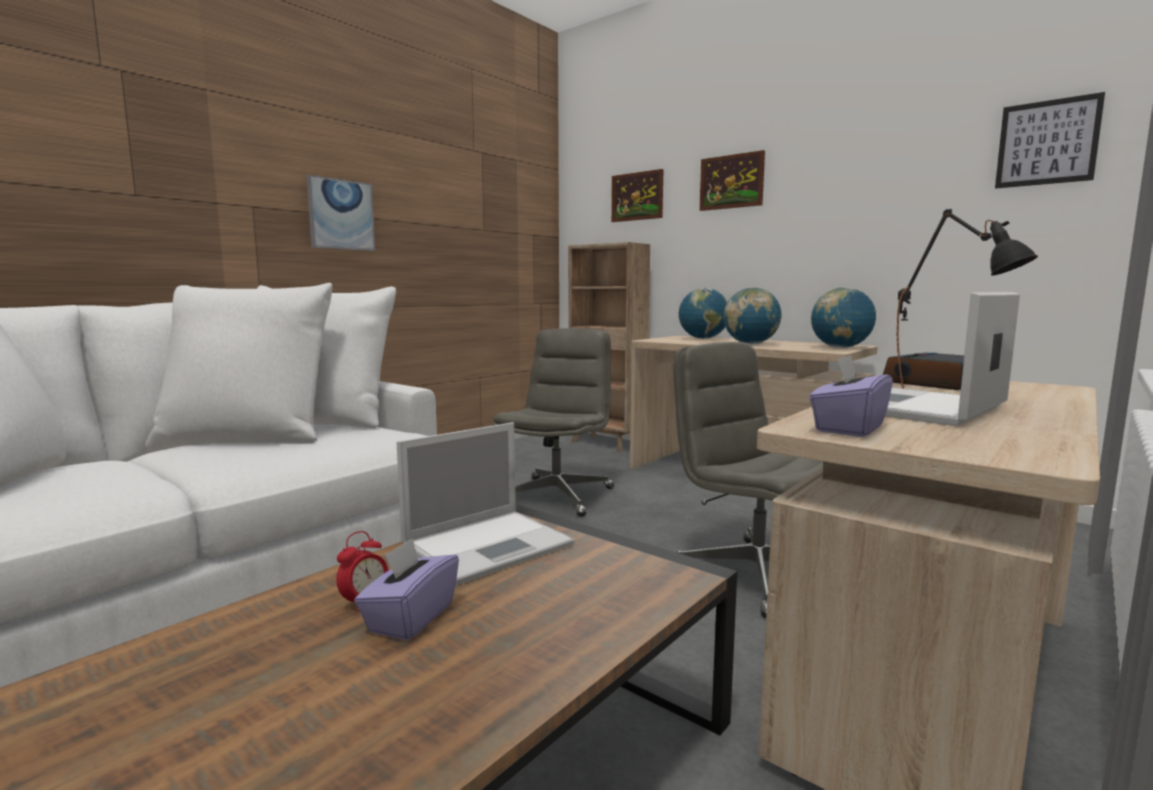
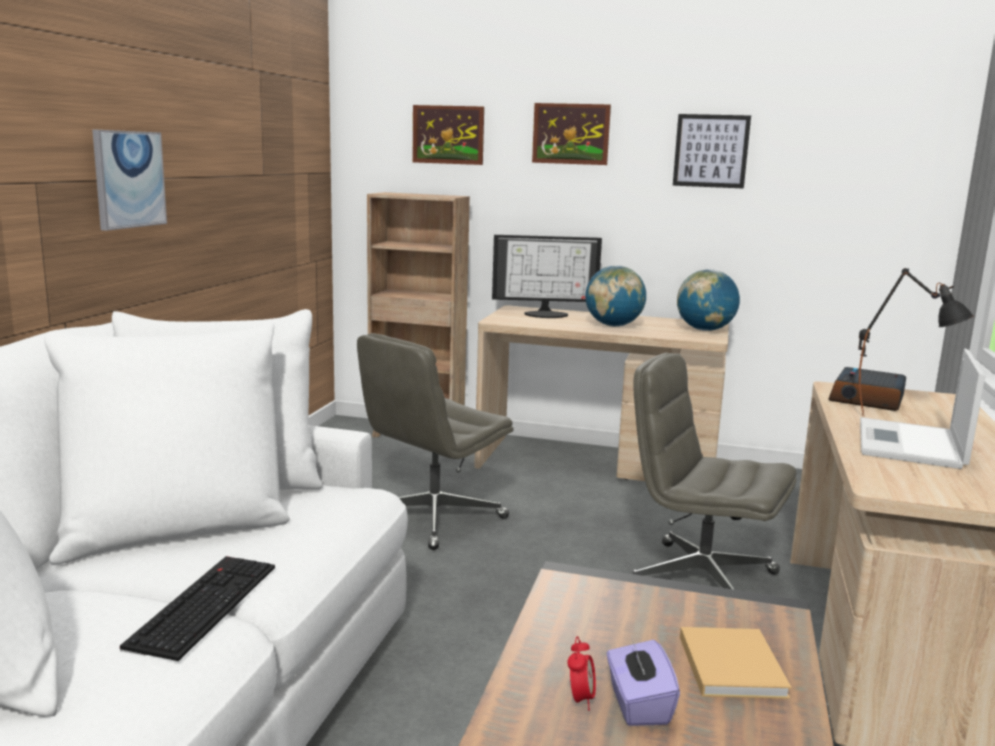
camera: 25 degrees left, 5 degrees up
(163, 474) = (203, 604): none -> keyboard
(490, 545) = (598, 616): laptop -> none
(556, 496) = (433, 518): grey office chair -> grey office chair turned 135 degrees counterclockwise
(560, 605) = (730, 664): none -> beige book
(703, 338) = (546, 314): globe -> monitor
(848, 428) = (907, 482): purple tissue box -> none
(1047, 143) = (880, 141): picture -> picture (711, 151)

